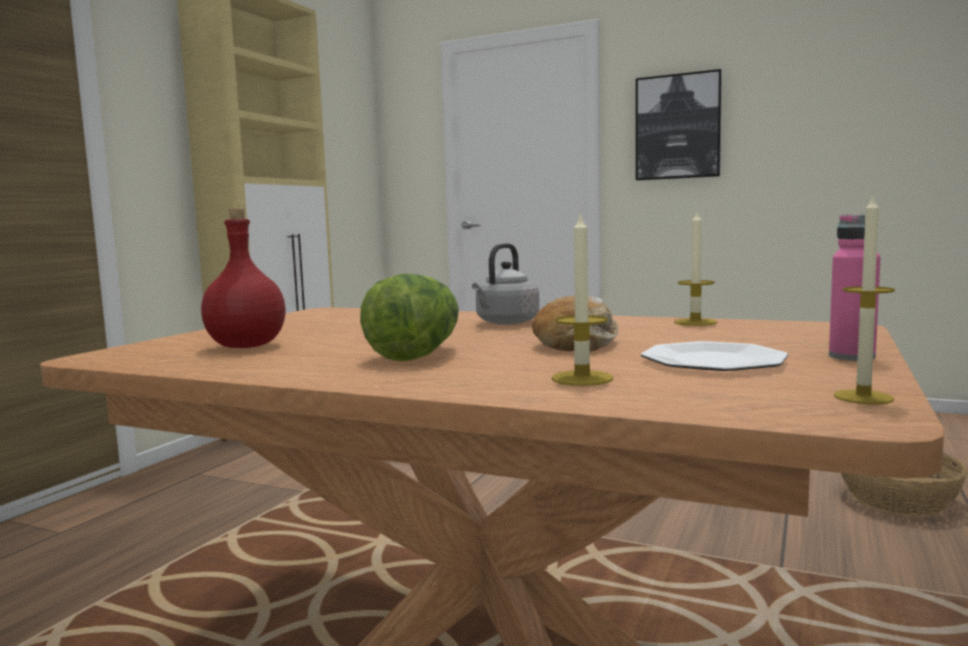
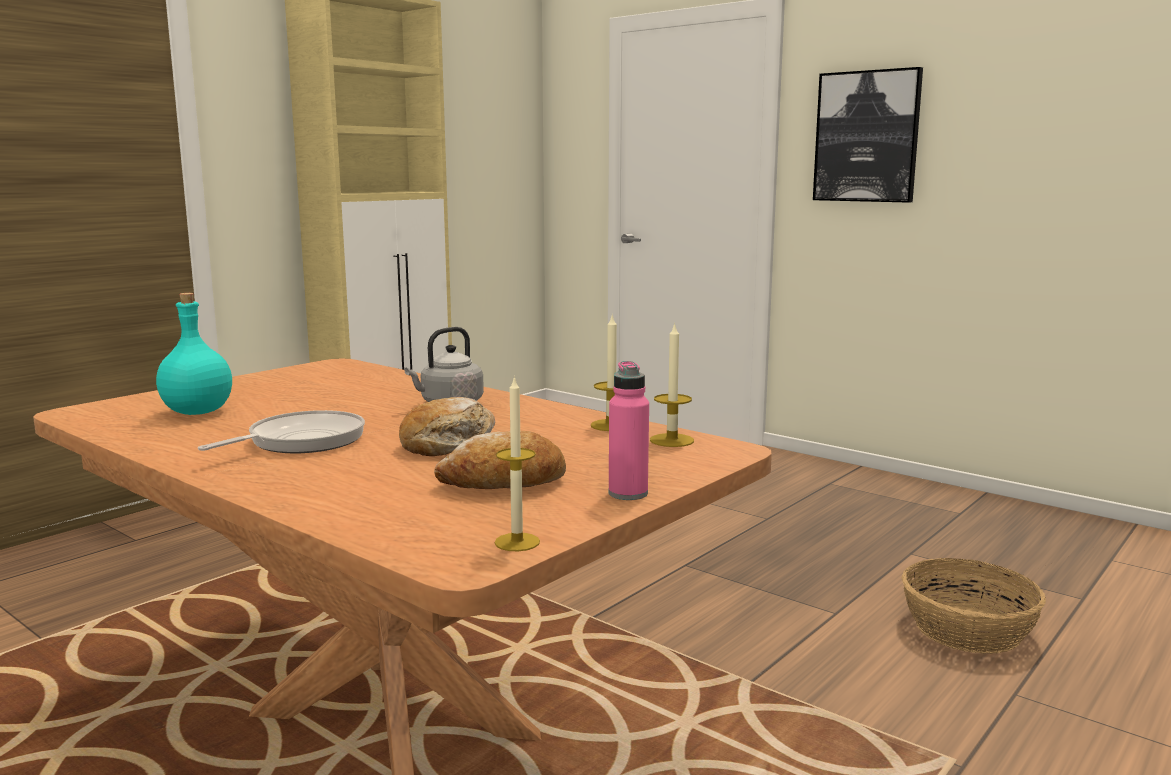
camera: 15 degrees right, 5 degrees up
(247, 346) = (198, 412): red bottle -> turquoise bottle
(417, 355) = (300, 441): lettuce -> frying pan
(582, 378) = (364, 489): candle -> candle (672, 440)
(713, 361) = (504, 483): plate -> bread

